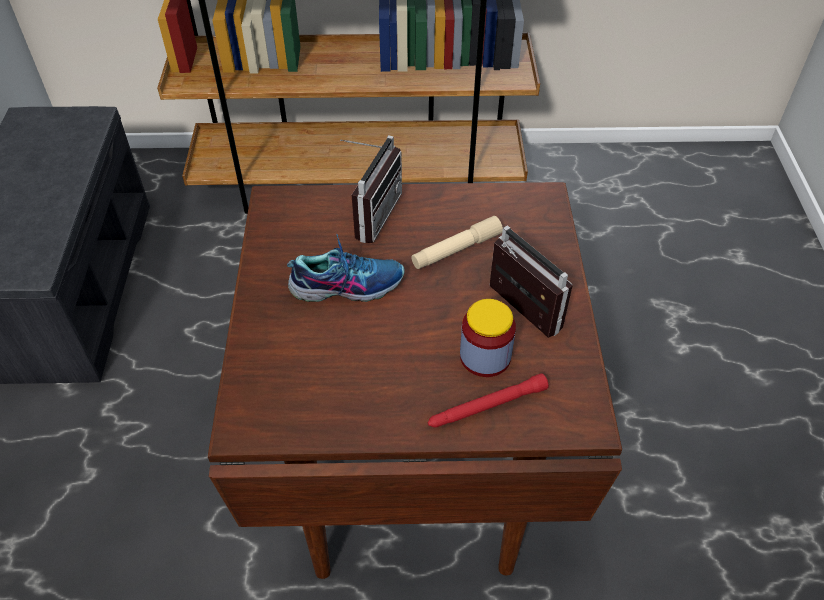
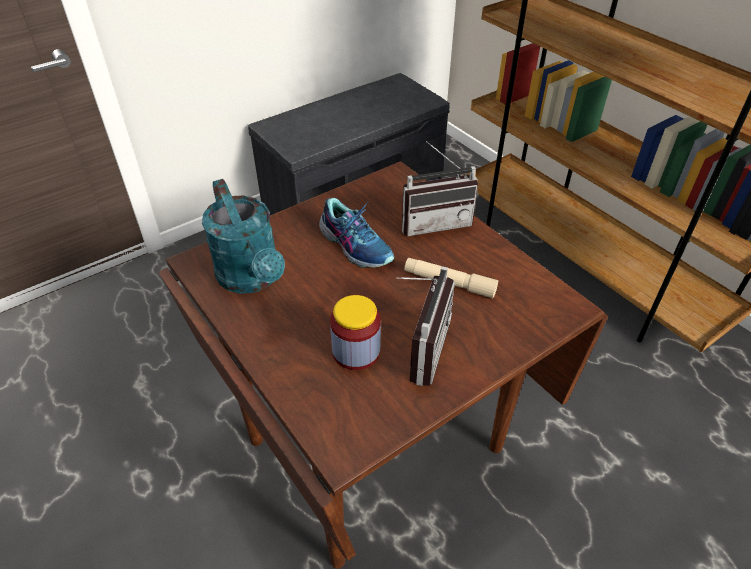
camera: 55 degrees right, 5 degrees down
(319, 389) = (253, 279): none -> turquoise watering can
(486, 406) = (307, 376): red flashlight -> none

